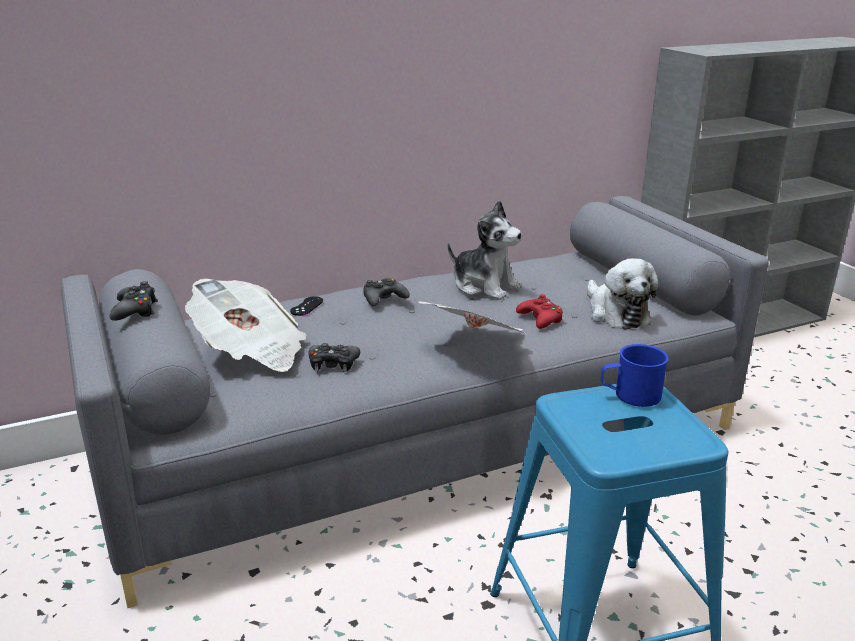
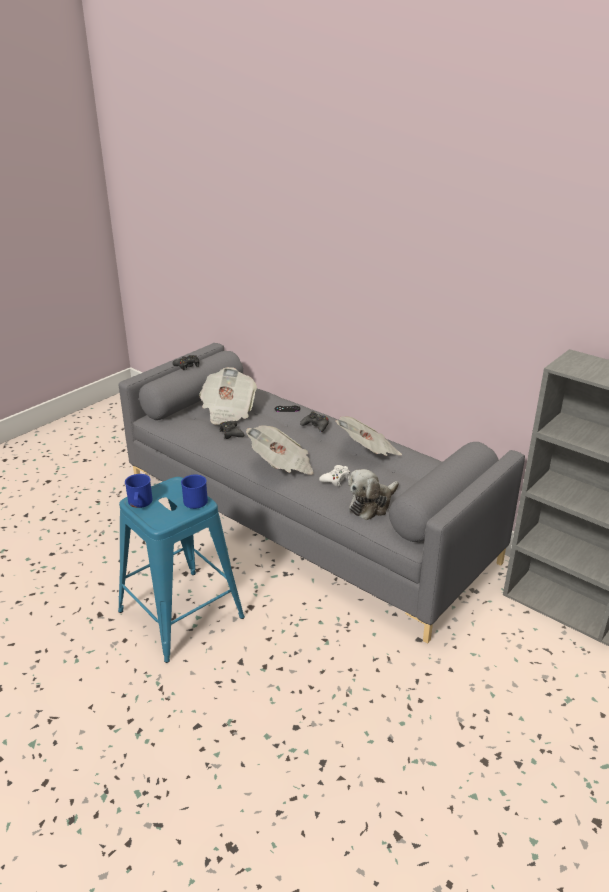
camera: 65 degrees right, 5 degrees up
(484, 286) = (368, 452): plush toy -> newspaper
(540, 319) = (336, 479): red game controller -> white game controller
(620, 450) = (139, 503): none -> blue mug

